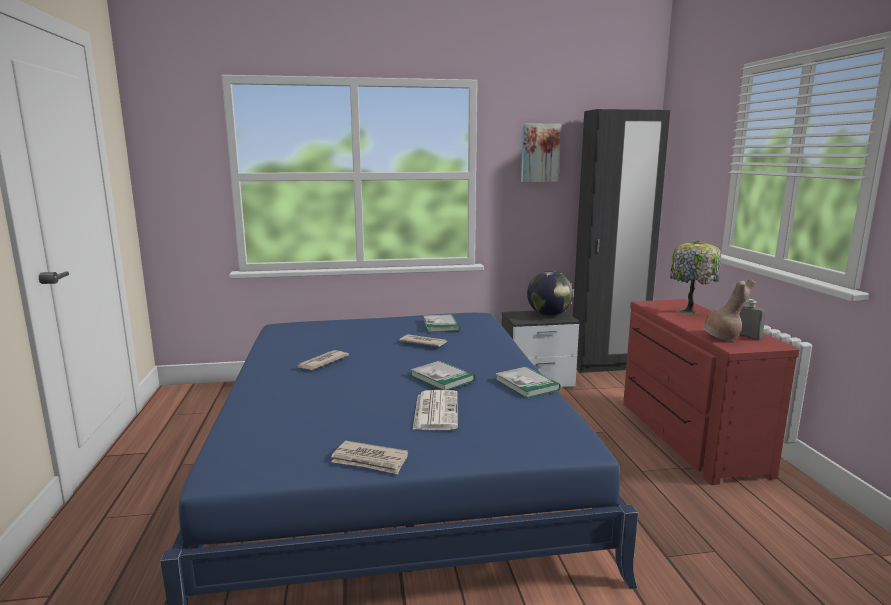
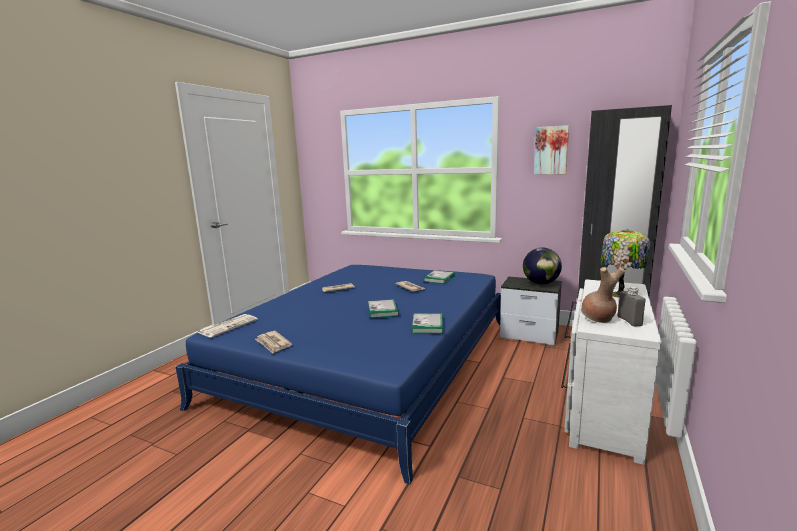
camera: 35 degrees right, 0 degrees up
(435, 410) = (346, 327): newspaper -> newspaper (228, 326)
(686, 437) = (601, 406): red dresser -> white dresser

